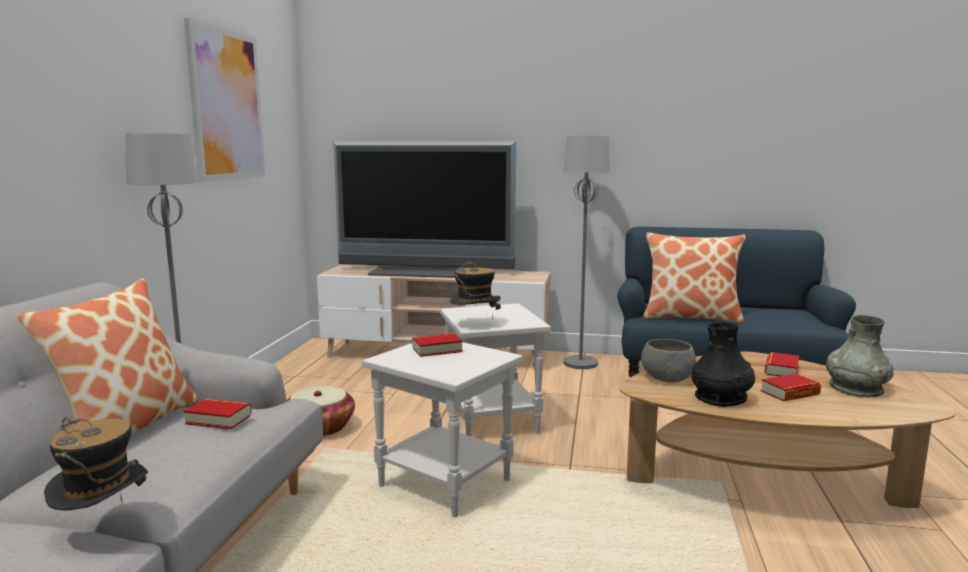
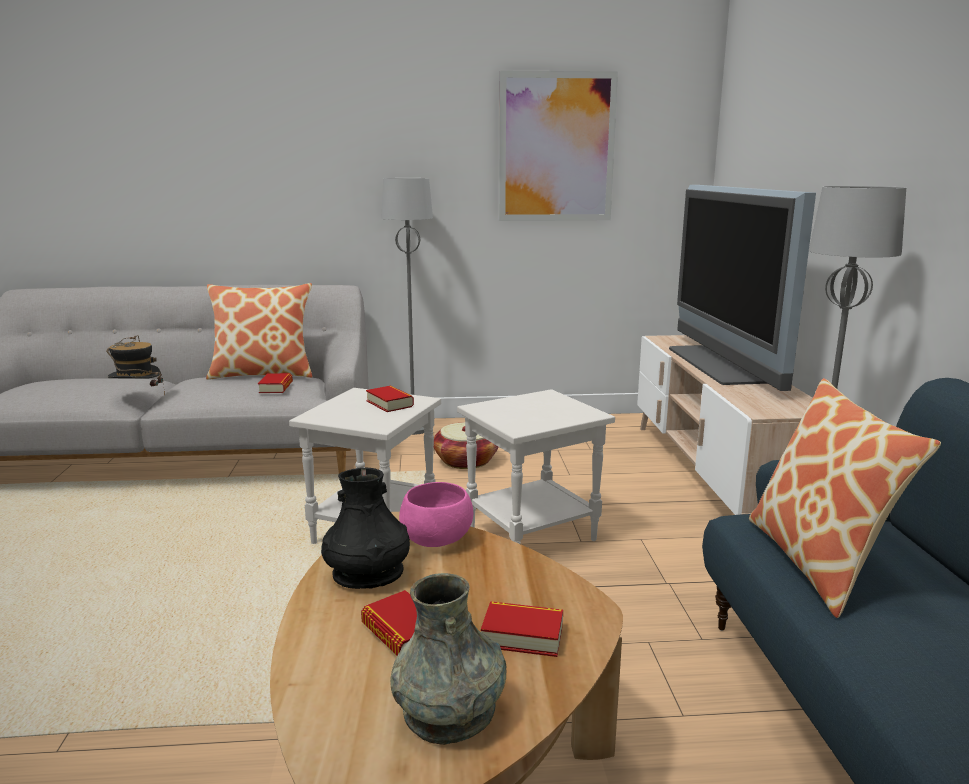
camera: 75 degrees right, 5 degrees up
(475, 324) = (491, 407): hat -> none
(666, 378) = (437, 538): grey bowl -> pink bowl

